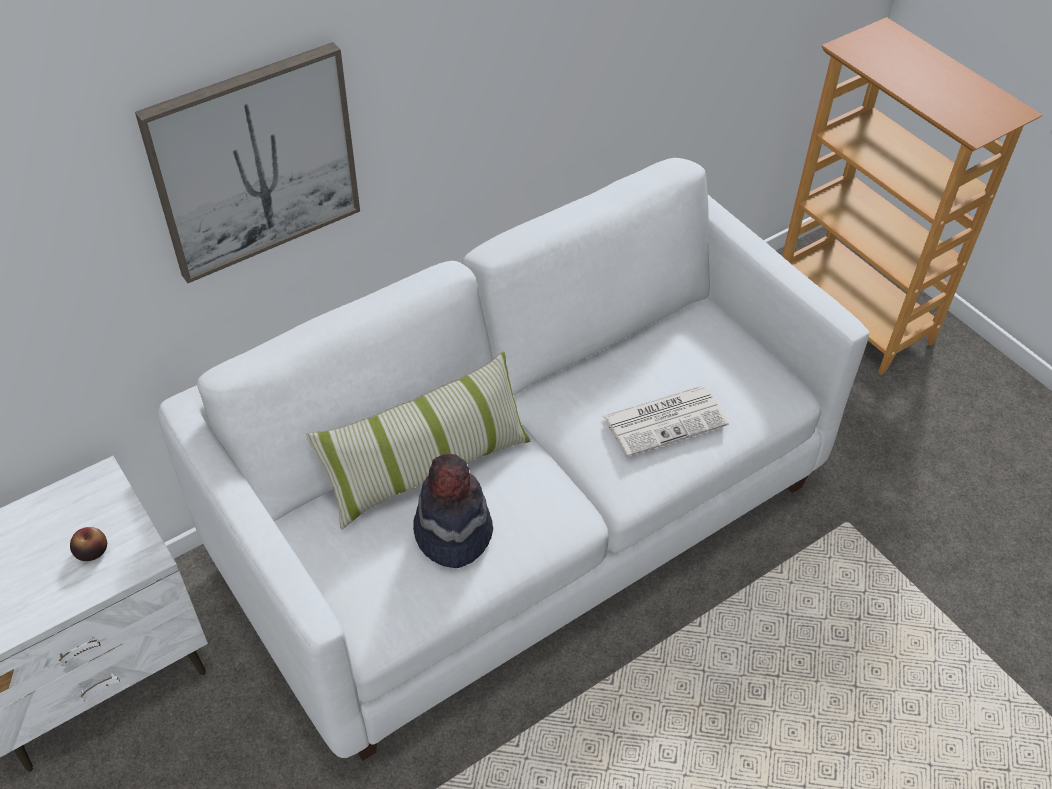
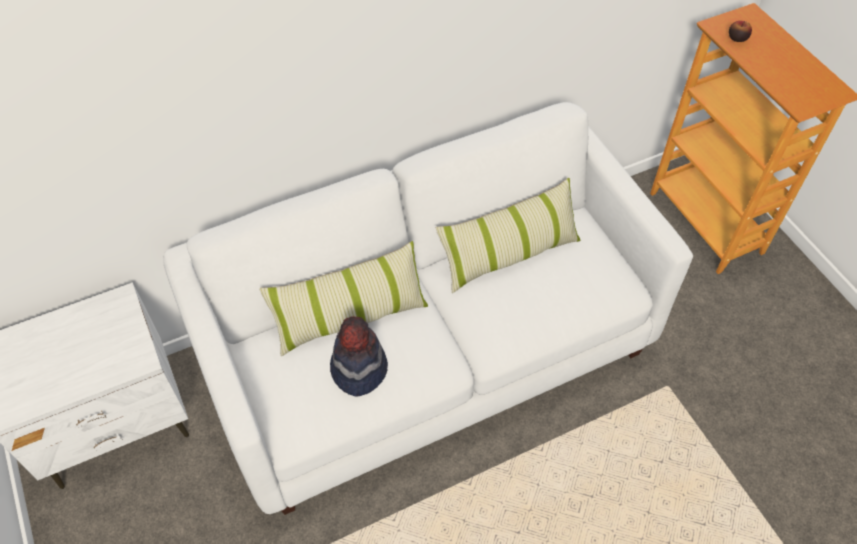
camera: 10 degrees right, 5 degrees up
(92, 551) = (106, 351): apple -> apple (737, 38)
(254, 162) = (235, 90): picture -> none
(625, 364) = (509, 254): none -> pillow
(666, 420) = (530, 302): newspaper -> none

